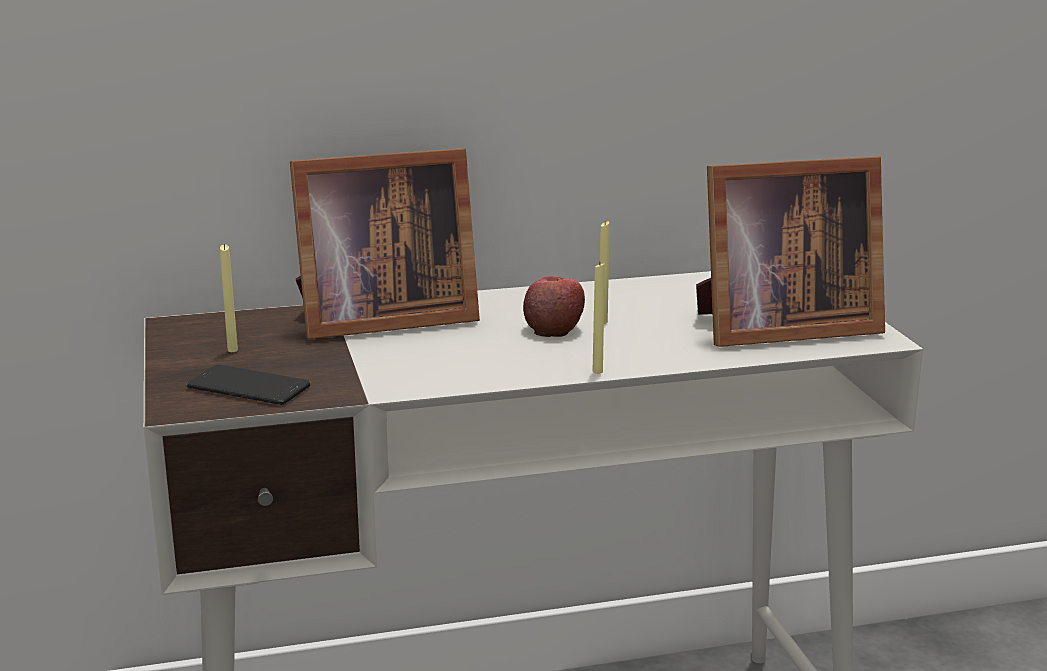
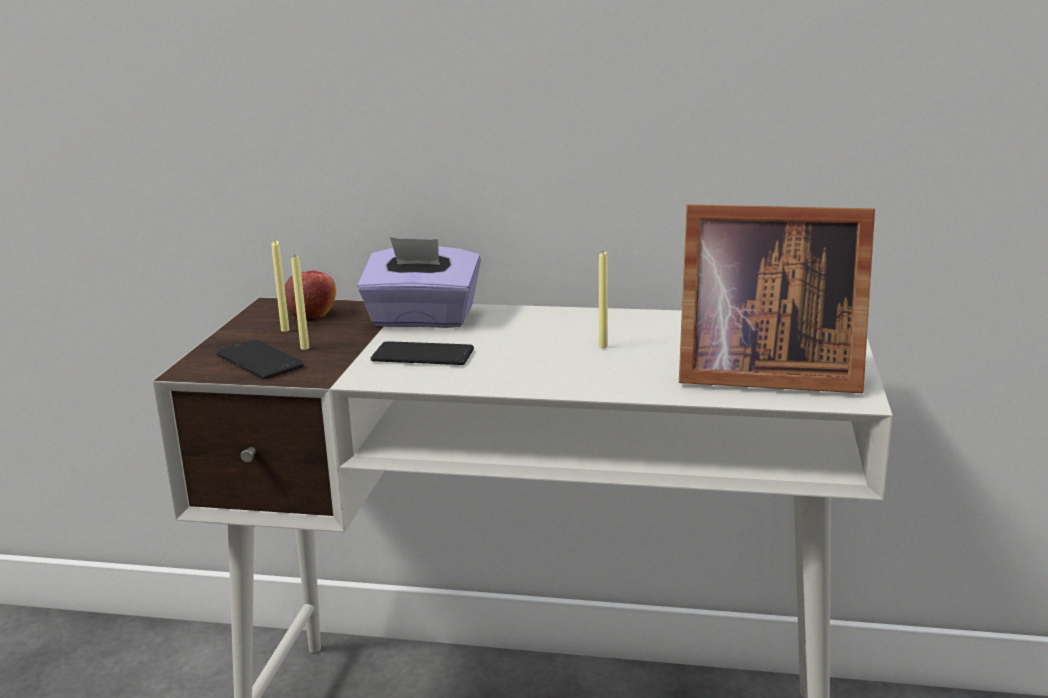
camera: 25 degrees right, 0 degrees up
(378, 319) = (422, 319): picture frame -> purple tissue box
(428, 356) = (422, 355): none -> phone
(554, 329) = (553, 346): apple -> apple (312, 314)
(597, 371) = (545, 389): yellow candle -> yellow candle (305, 348)

